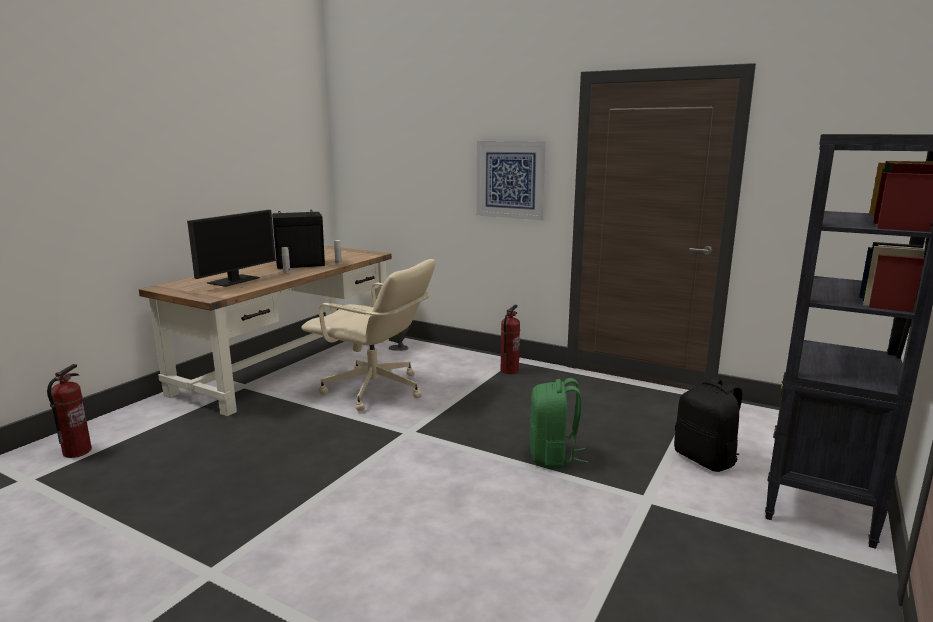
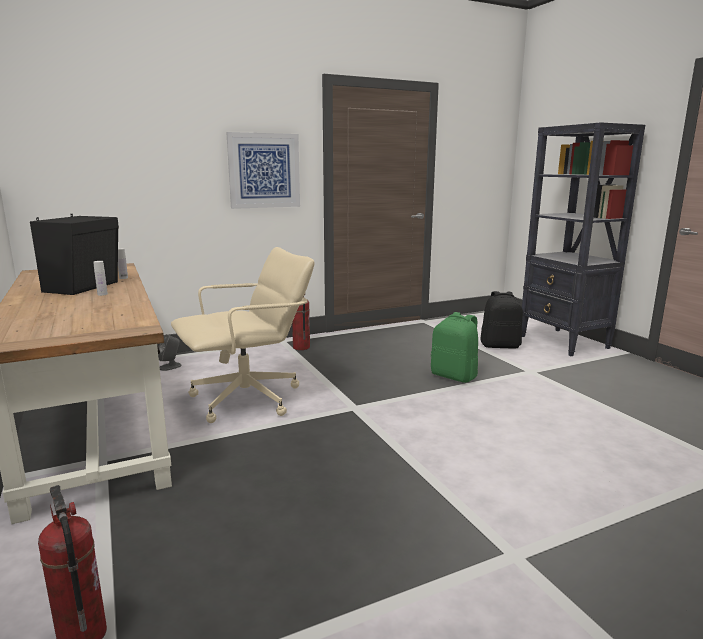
camera: 55 degrees left, 0 degrees up
(234, 280) = (77, 313): monitor -> none

